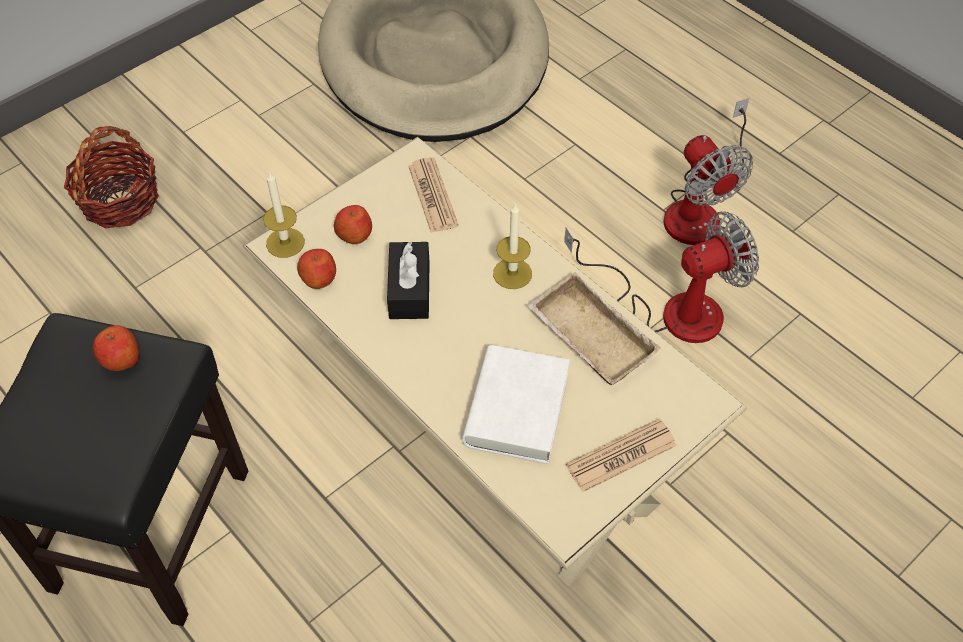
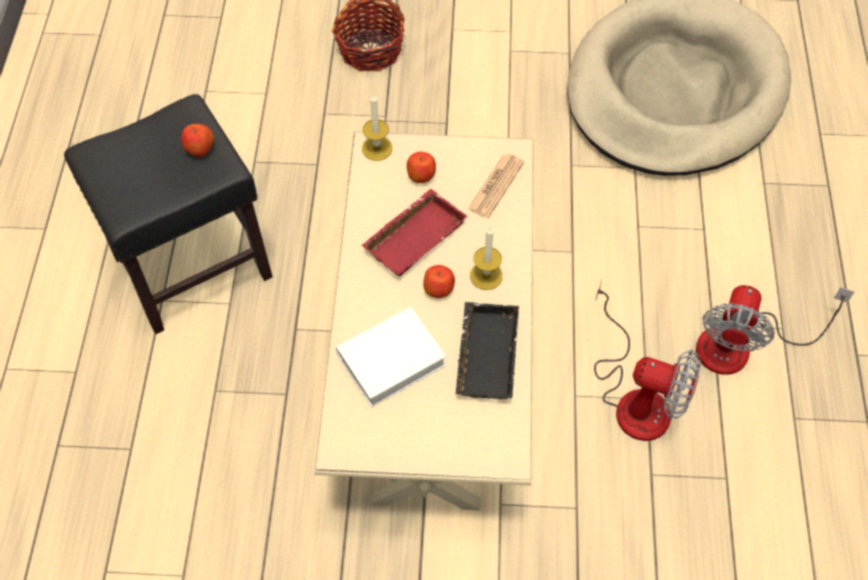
camera: 45 degrees right, 5 degrees up
(318, 278) = (371, 186): apple -> apple (439, 288)
(409, 290) = (414, 235): black tissue box -> red tray
(587, 337) = (484, 354): beige tray -> black tray
(621, 456) = (417, 441): newspaper -> none

